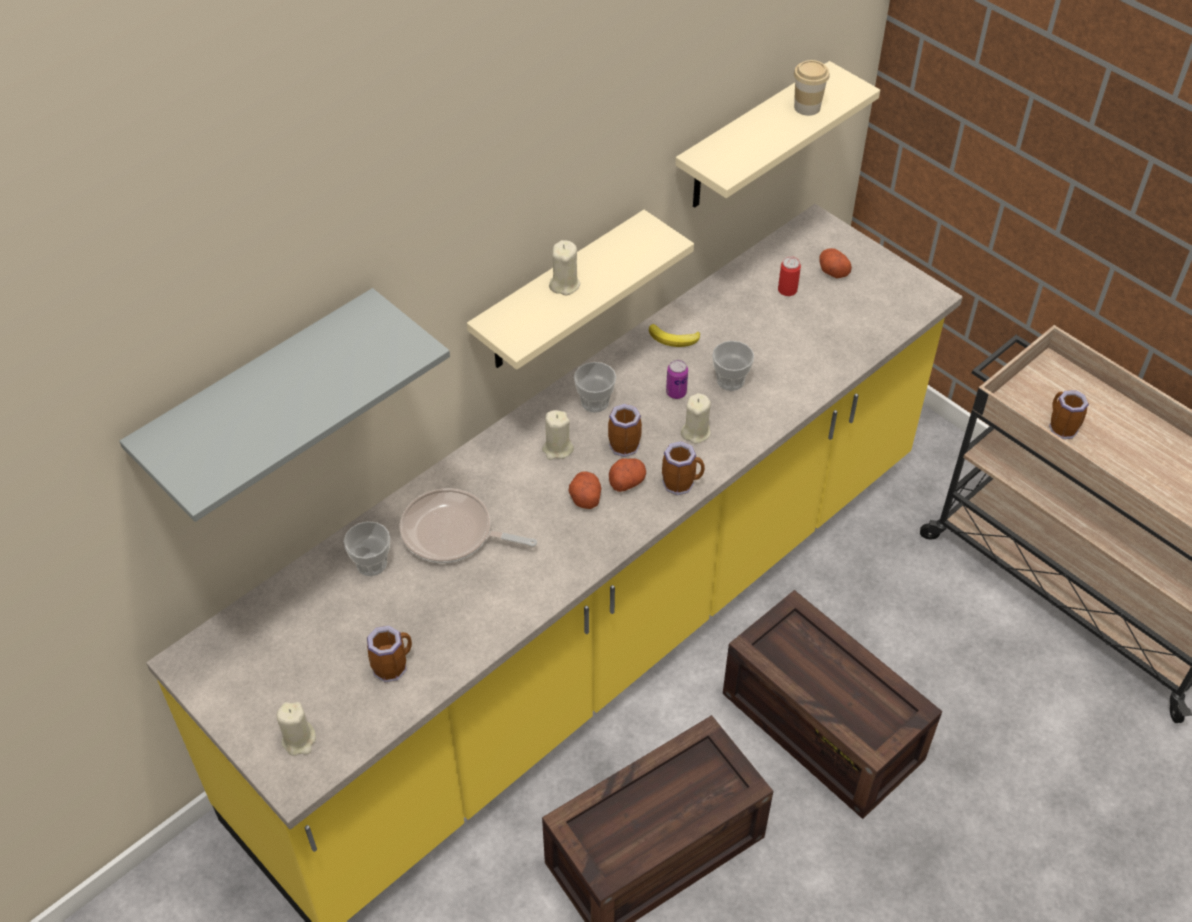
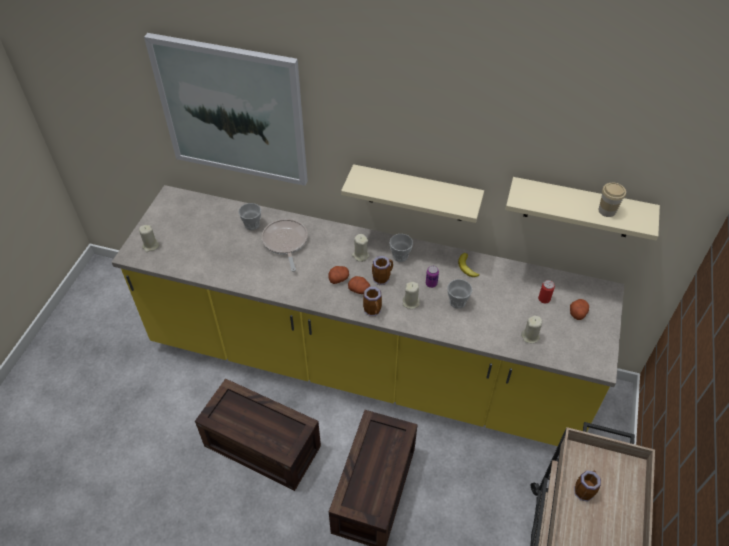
camera: 60 degrees right, 0 degrees up
(260, 394) = (232, 111): grey shelf -> picture
(392, 666) = (203, 256): mug -> none
(564, 284) = (404, 184): beige candle -> beige candle (530, 336)

